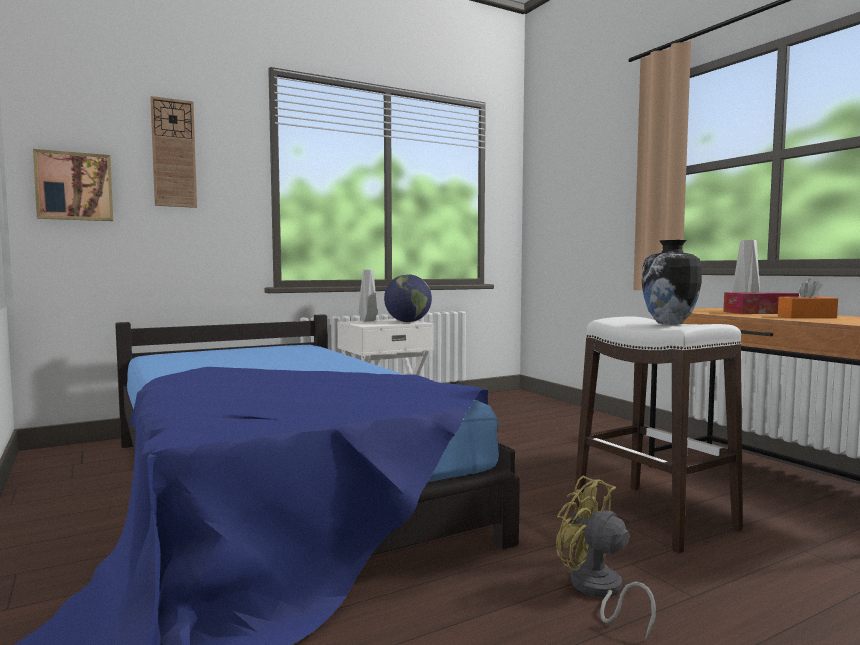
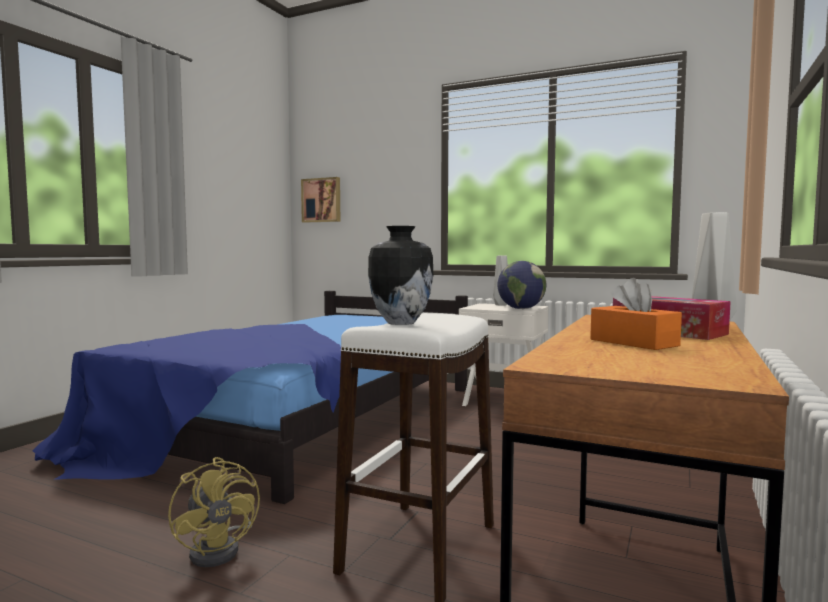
camera: 55 degrees right, 0 degrees up
(174, 153) = (375, 169): wall clock -> none
(598, 591) = (221, 549): yellow fan -> yellow fan turned 135 degrees clockwise

